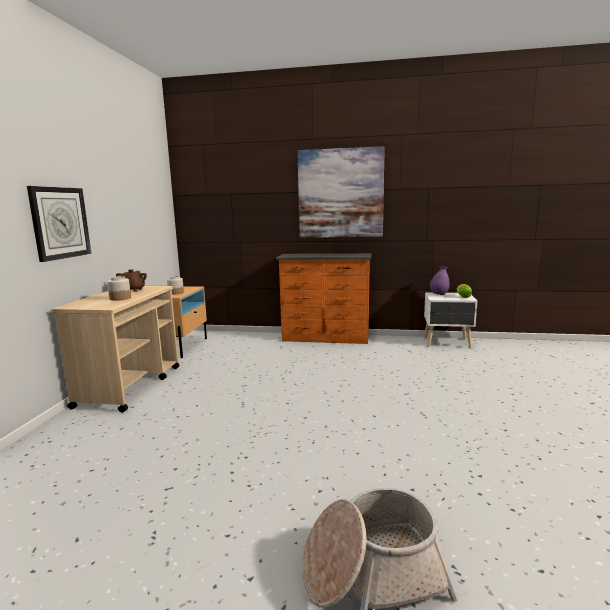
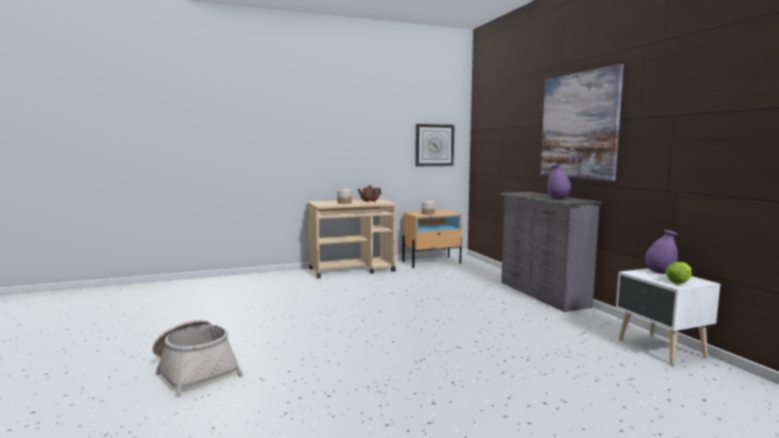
camera: 60 degrees right, 5 degrees down
(60, 223) = (327, 149): wall clock -> wall clock (434, 145)
(326, 338) = (542, 294): orange dresser -> grey dresser
(344, 255) = (558, 198): none -> purple vase

